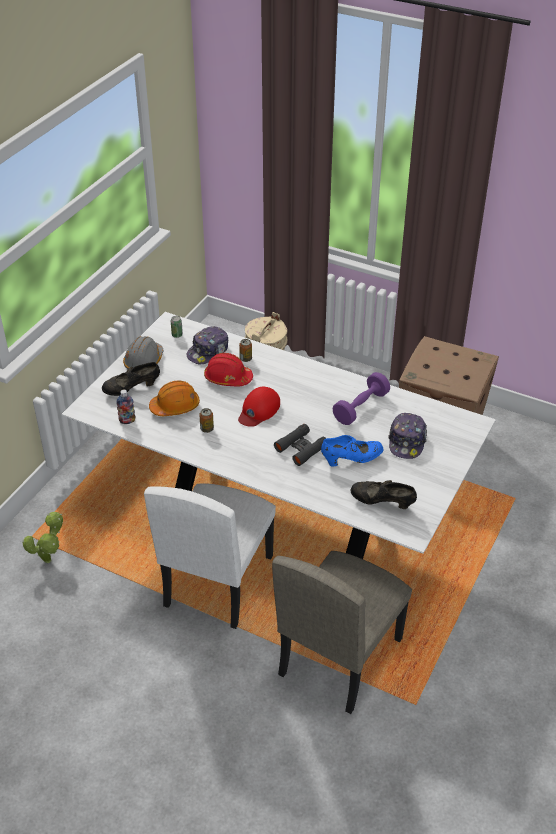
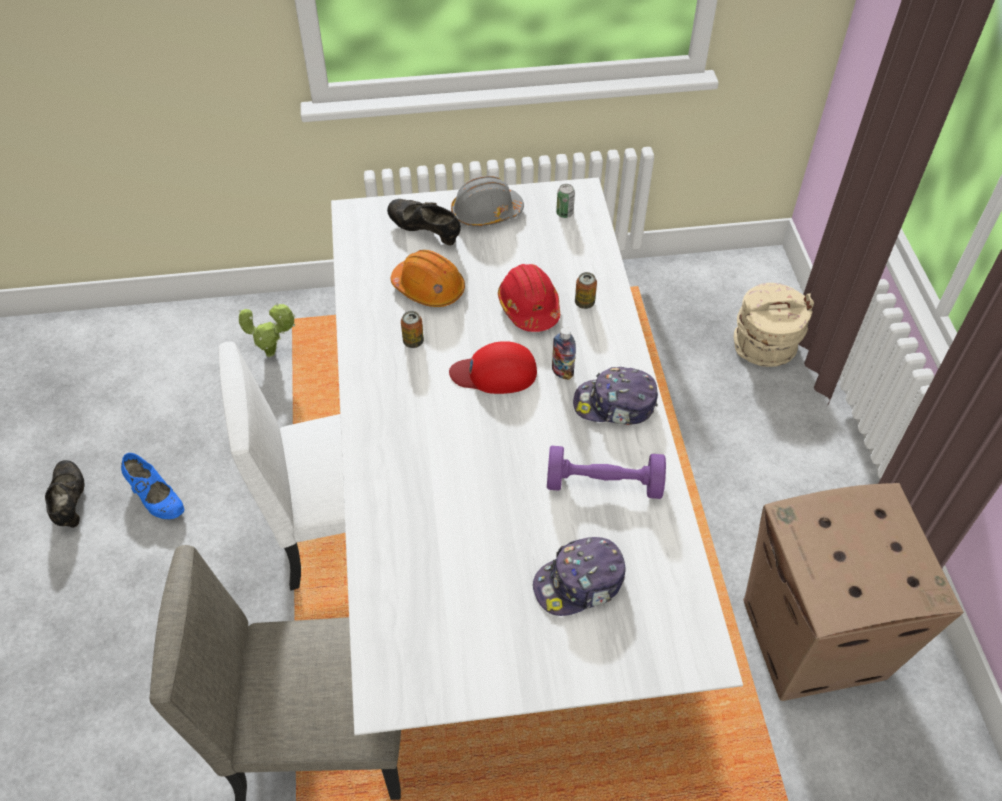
camera: 55 degrees right, 10 degrees up
(127, 421) = (365, 261): bottle -> bottle (562, 372)
(208, 351) = (563, 259): cap -> cap (615, 405)
(301, 448) = (458, 461): black binoculars -> none
(352, 459) = (483, 533): blue shoe -> blue shoe (156, 498)
(382, 503) = (420, 621): black shoe -> black shoe (70, 502)

